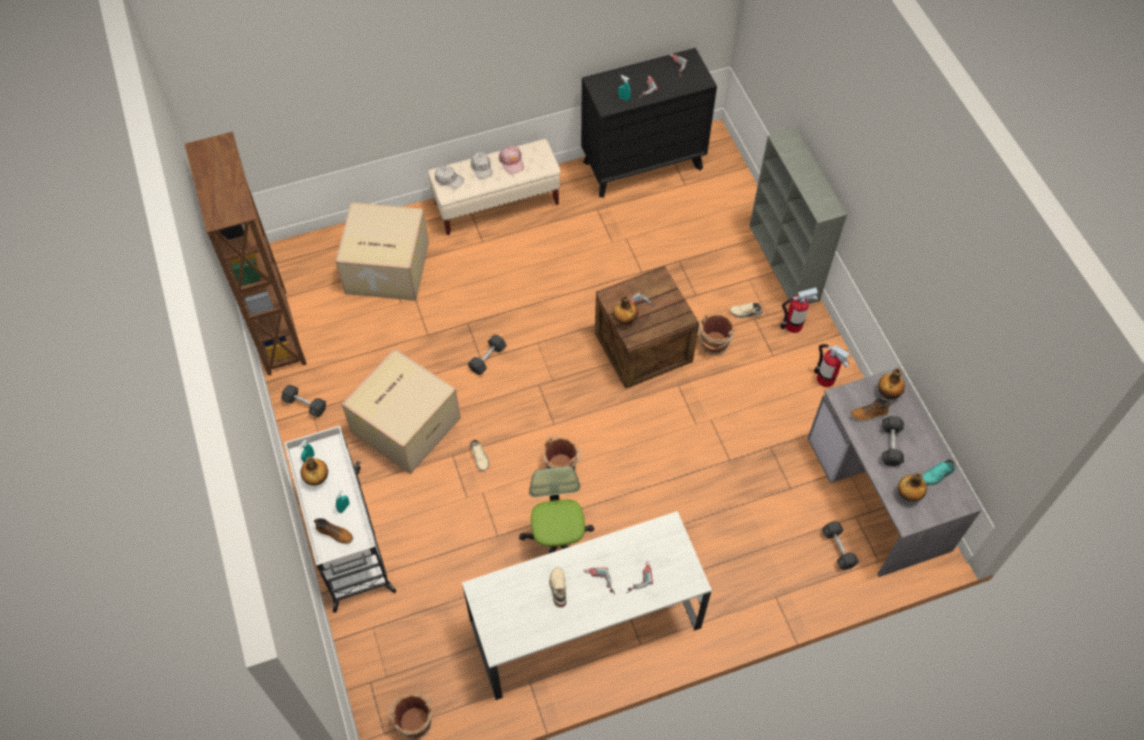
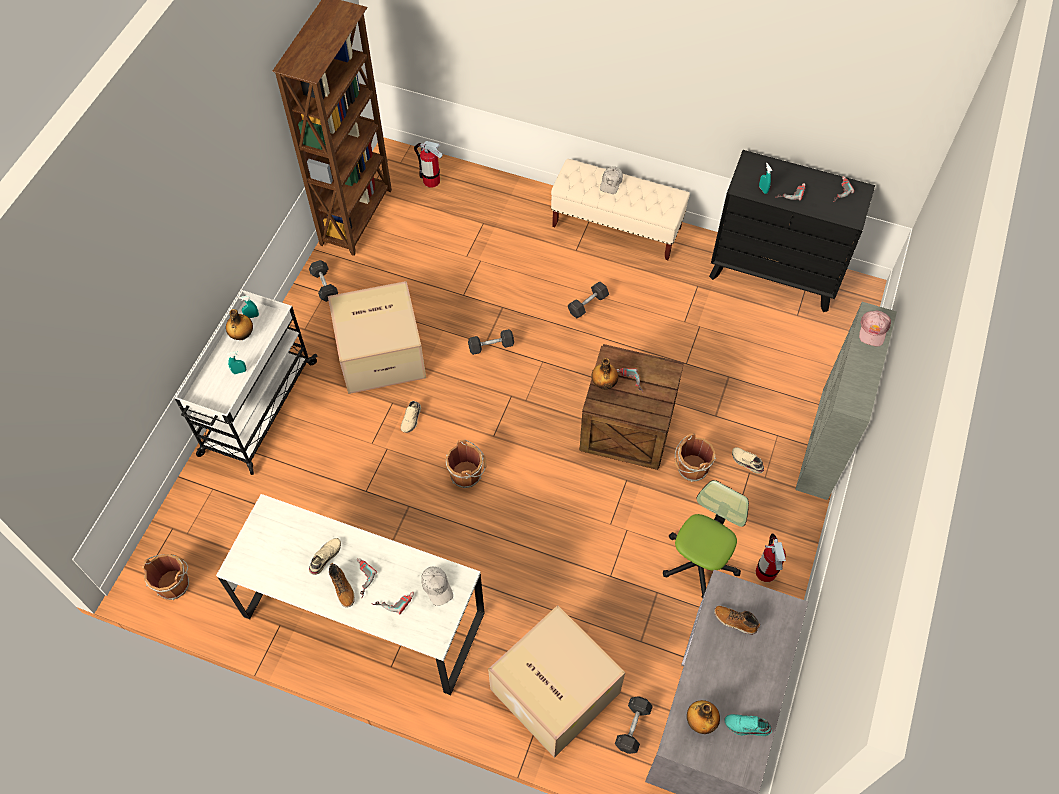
camera: 40 degrees right, 0 degrees up
(335, 533) = (215, 386): boot -> boot (343, 588)
(385, 268) = (480, 222): cardboard box -> cardboard box (553, 691)
(449, 179) = (575, 176): white cap -> white cap (437, 587)
(512, 162) = (641, 193): pink cap -> pink cap (873, 330)
(557, 542) = (406, 532): office chair -> office chair (699, 563)
(793, 325) = (780, 503): fire extinguisher -> fire extinguisher (431, 181)
(888, 393) = (772, 617): bottle -> none
(890, 445) = (728, 665): grey dumbbell -> grey dumbbell (588, 304)

